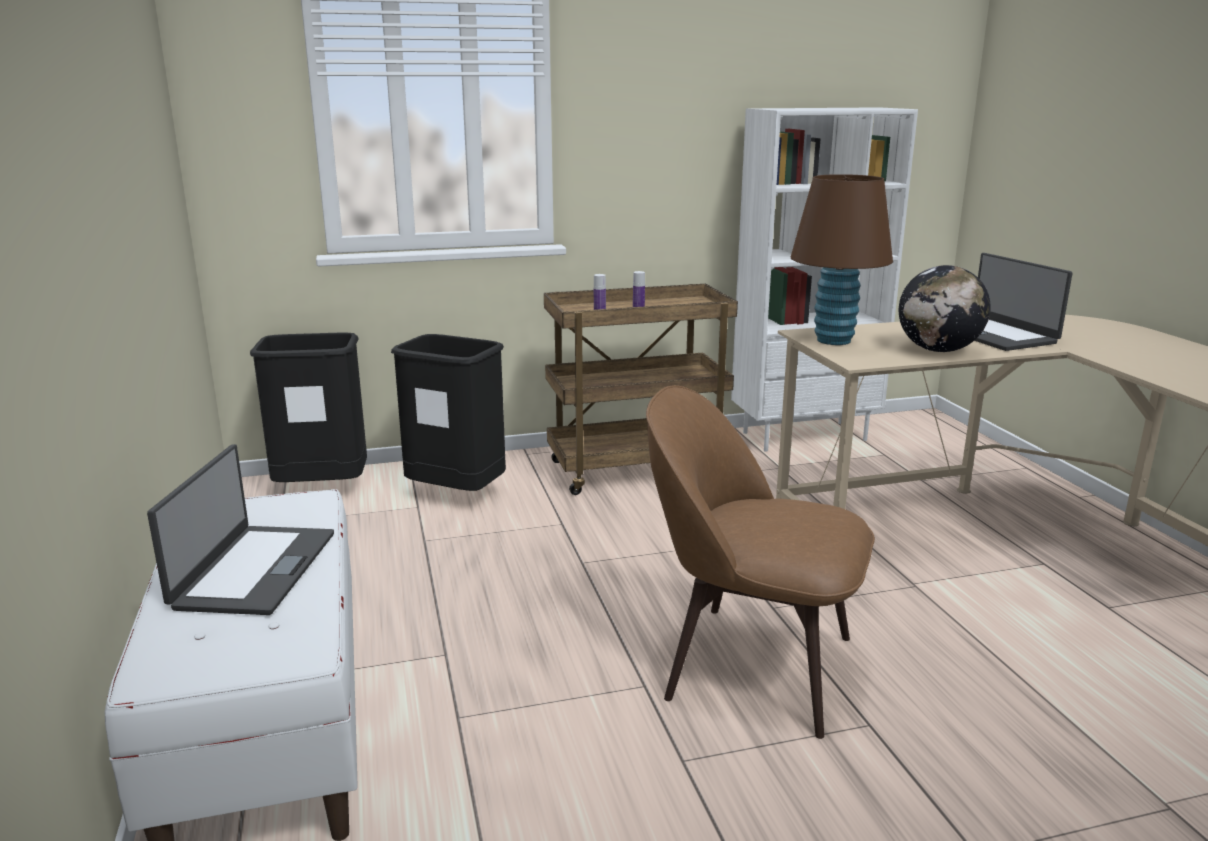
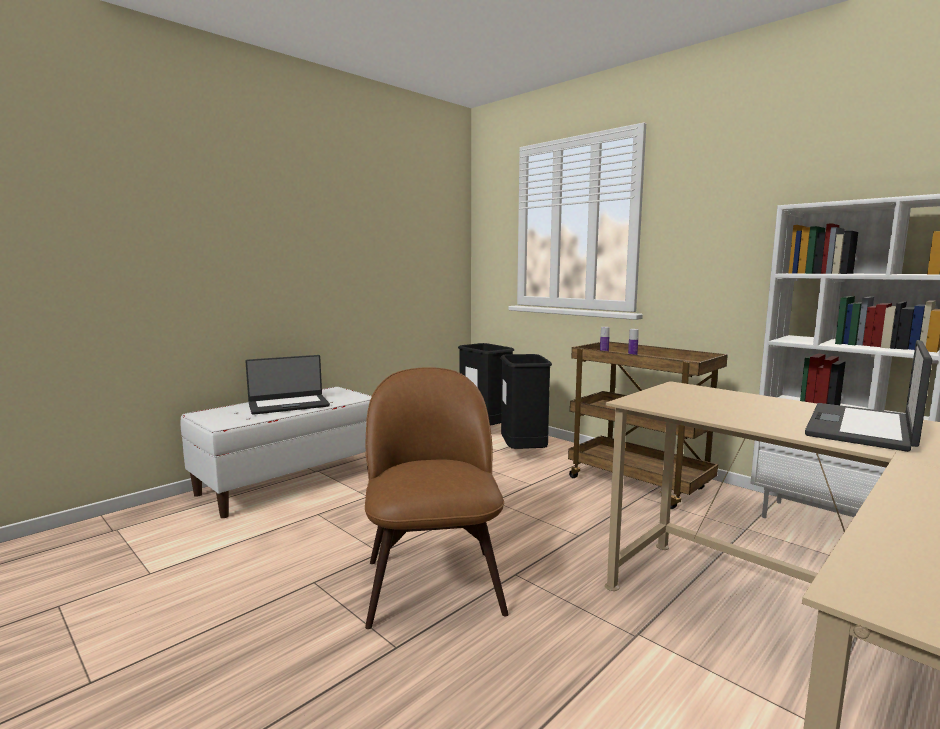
camera: 60 degrees right, 10 degrees down
(833, 340) = (678, 392): brown table lamp -> none
(938, 350) = (735, 417): globe -> none

